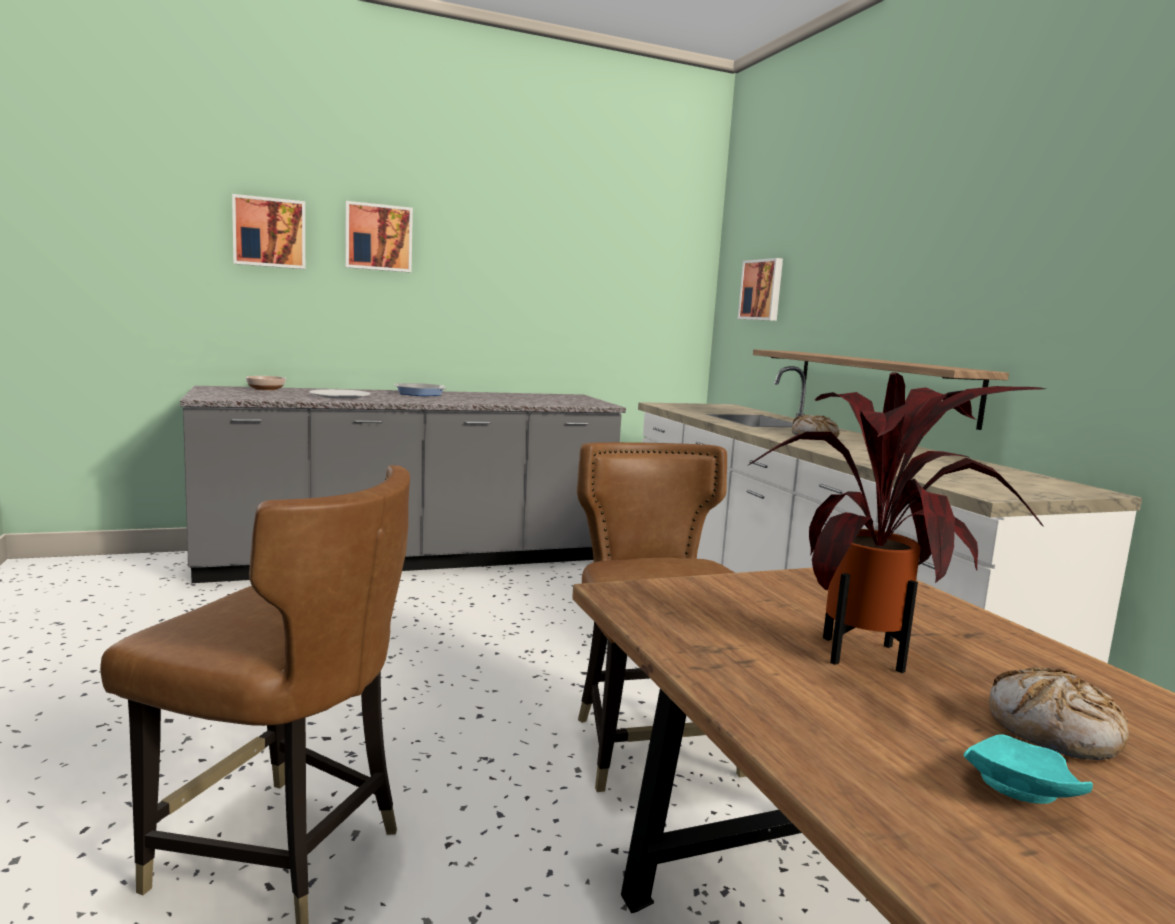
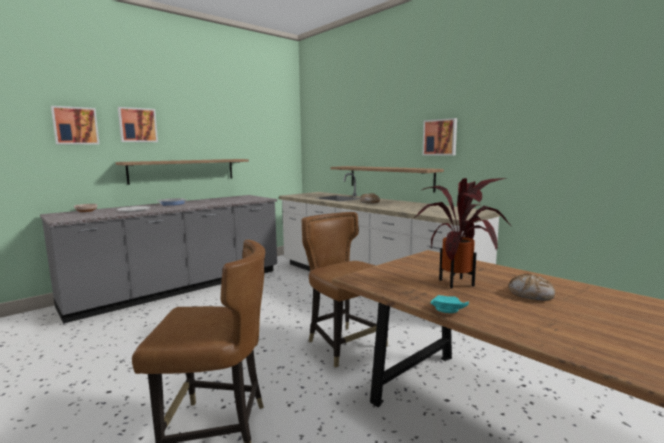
camera: 20 degrees left, 0 degrees up
(455, 332) = (183, 170): none -> shelf
(762, 290) = (326, 139): picture -> picture (440, 137)
(1017, 789) = (537, 313): turquoise plate -> turquoise plate (447, 310)

